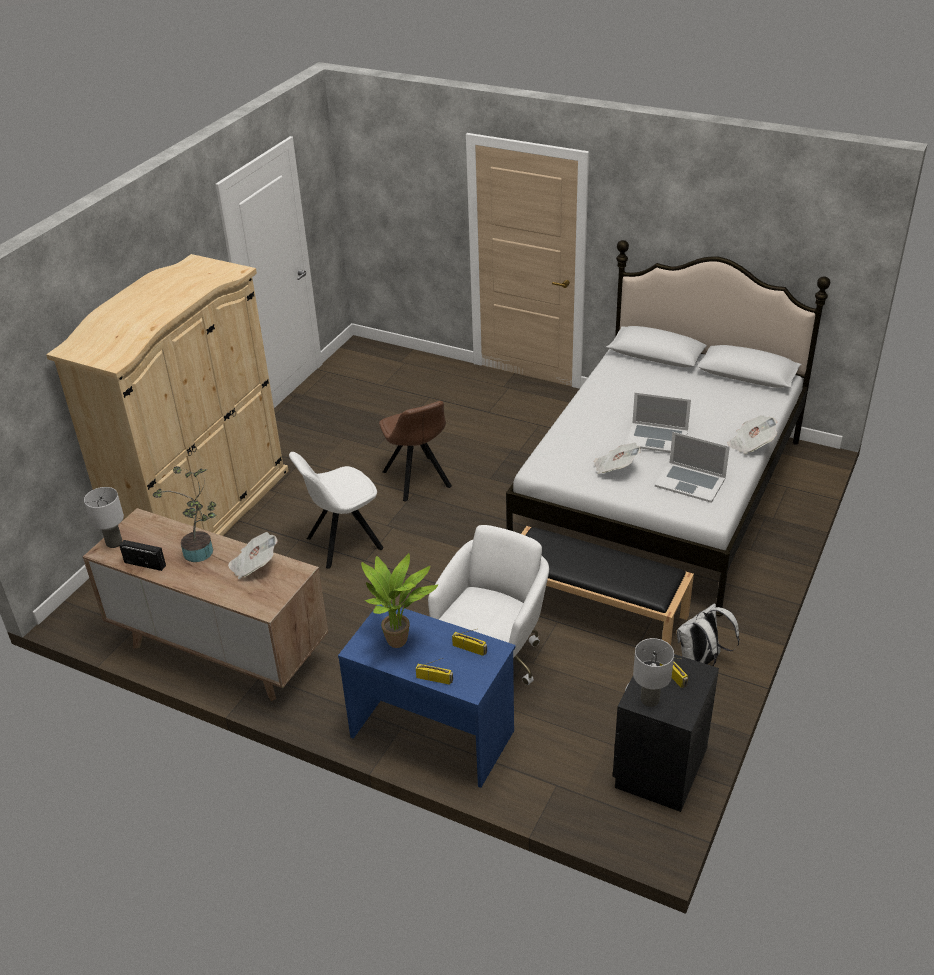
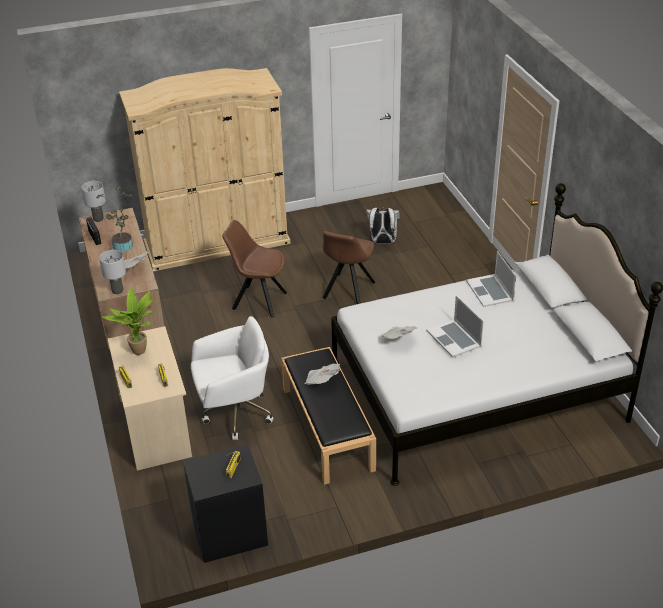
camera: 45 degrees right, 0 degrees up
(343, 543) = (259, 301): white chair -> brown chair
(432, 732) = (156, 427): blue desk -> beige desk
(649, 700) = (201, 470): white table lamp -> white table lamp (118, 291)
(690, 482) = (429, 377): laptop -> laptop (490, 290)
(701, 662) = (340, 501): white backpack -> white backpack (382, 242)
(751, 444) = (509, 381): newspaper -> newspaper (322, 381)

